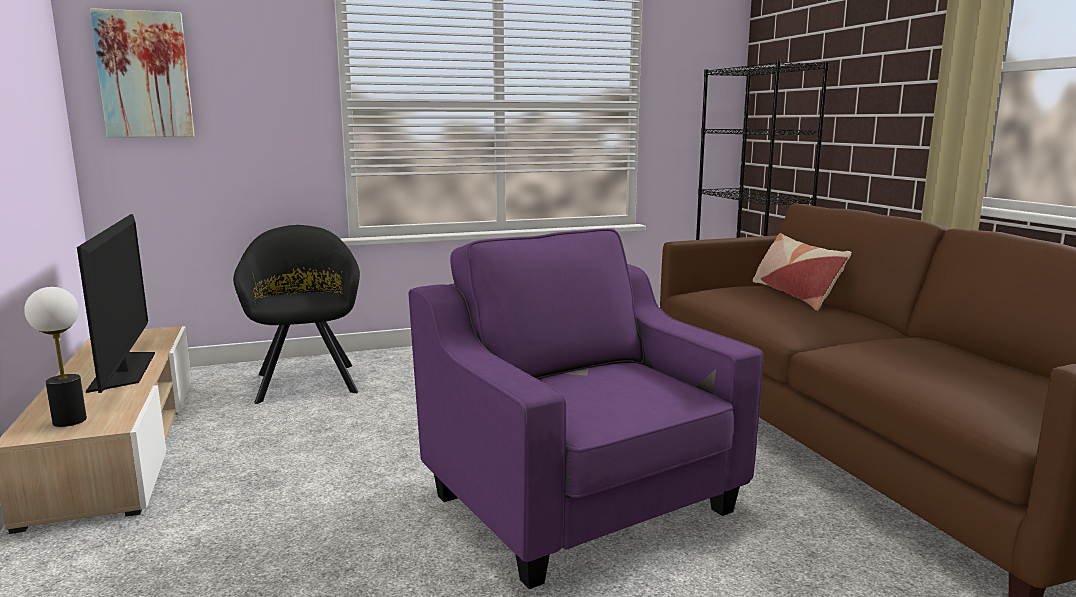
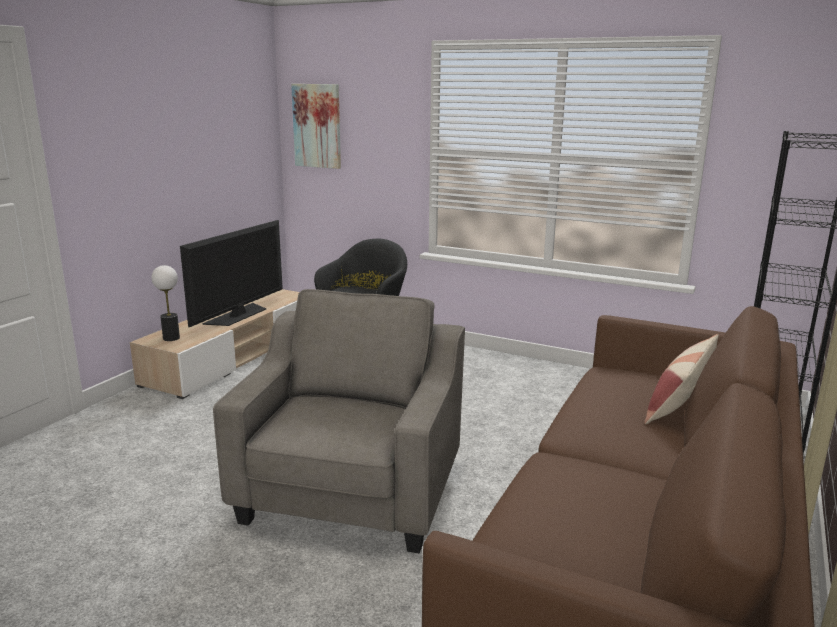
camera: 45 degrees right, 5 degrees up
(582, 502) = (352, 495): purple armchair -> grey armchair

